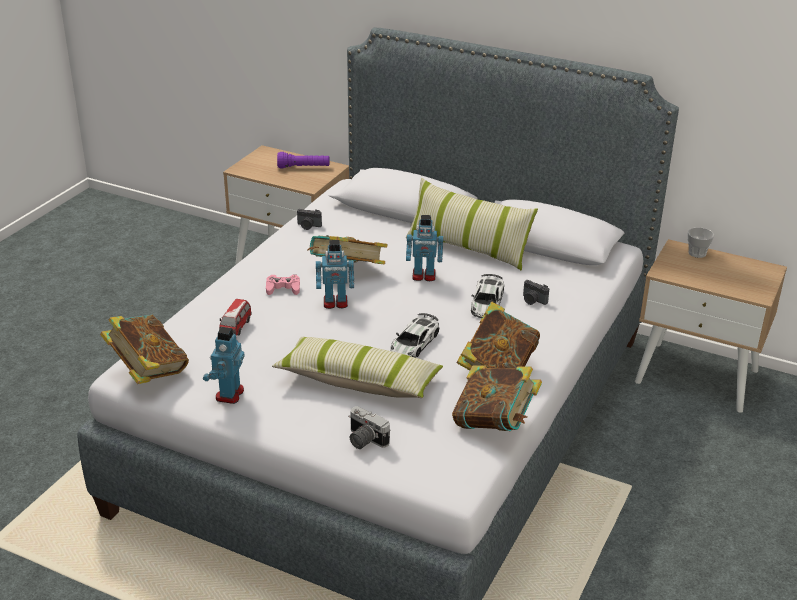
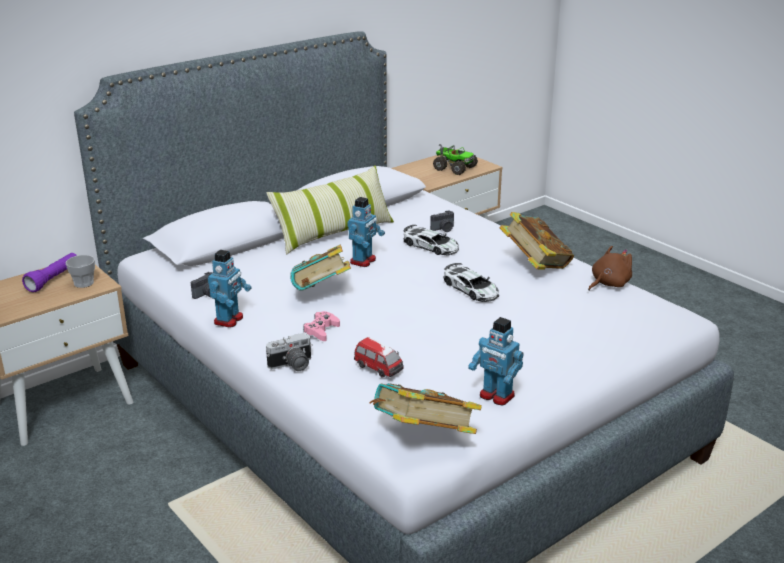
camera: 65 degrees left, 5 degrees down
(335, 303) = (374, 309): toy robot -> toy robot (229, 320)
(359, 381) = (514, 326): pillow -> none
(364, 440) = (607, 341): camera -> camera (292, 366)
(494, 423) = (608, 284): book -> brown plush toy
(697, 253) = (413, 167): cup -> cup (83, 283)
(726, 277) = (454, 168): none -> toy truck

